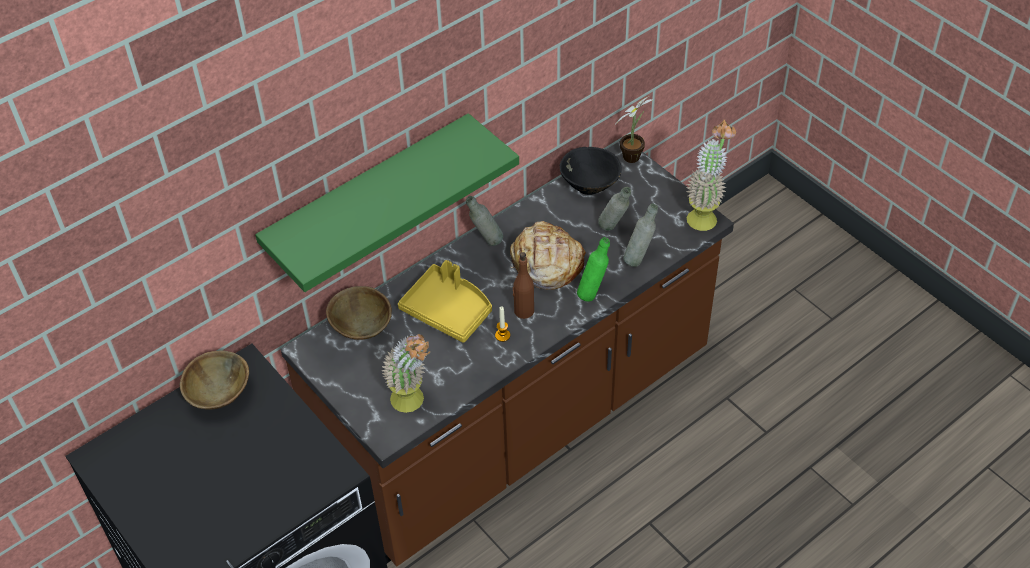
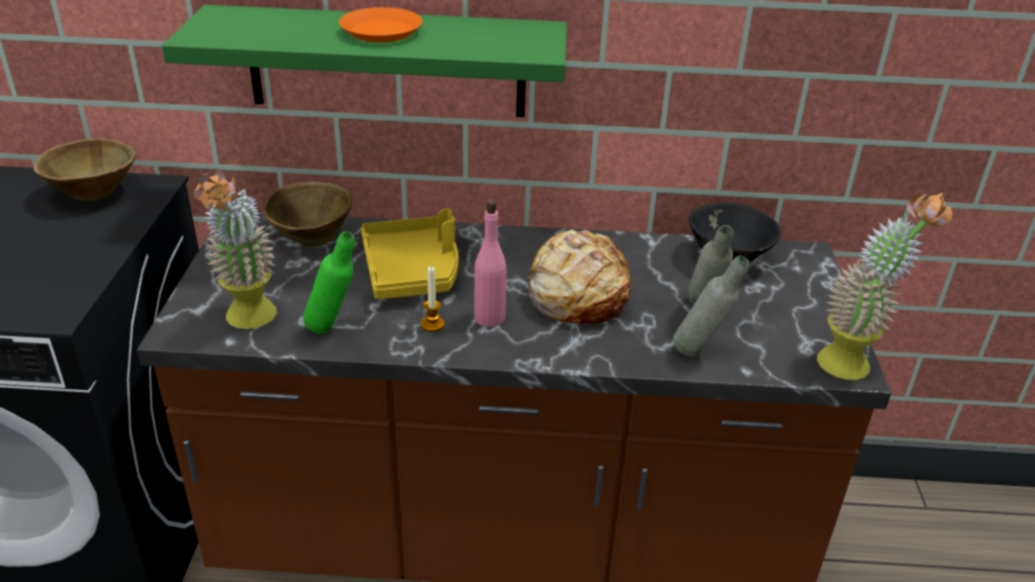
camera: 40 degrees right, 15 degrees down
(393, 190) = (381, 31): none -> orange plate
(486, 243) = (538, 242): grey bottle -> none
(523, 311) = (489, 318): brown bottle -> pink bottle
(593, 293) = (594, 350): green bottle -> green bottle (333, 329)
(633, 155) = (820, 261): potted plant -> none

